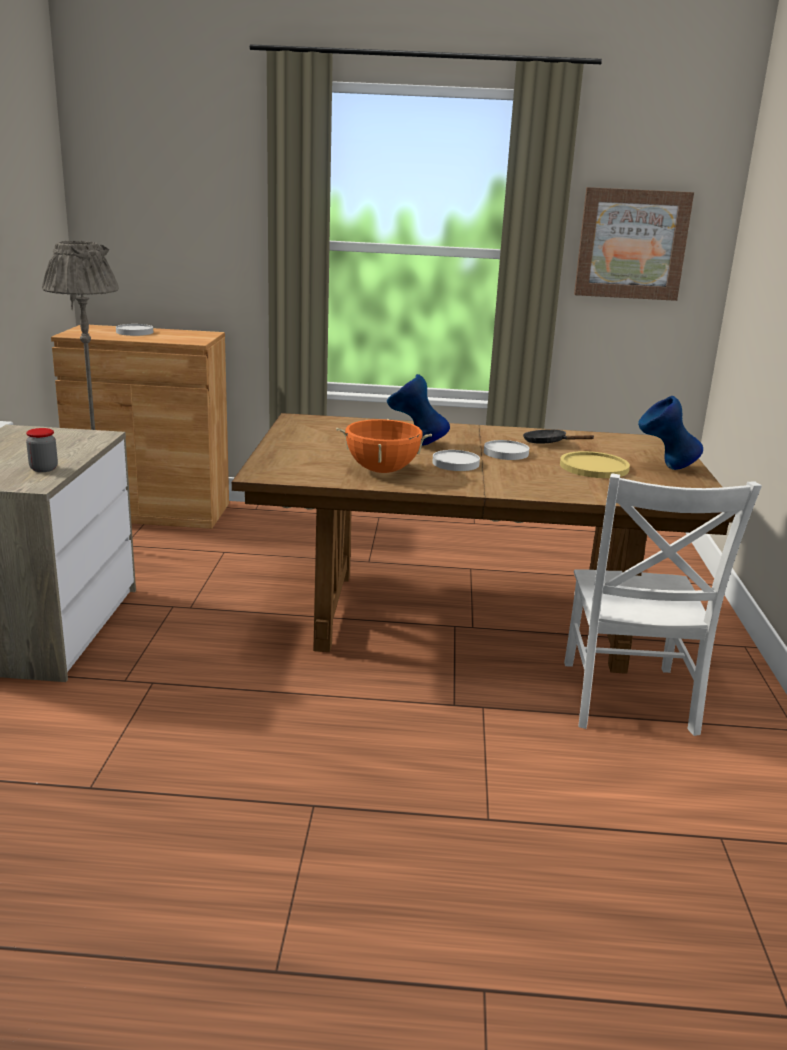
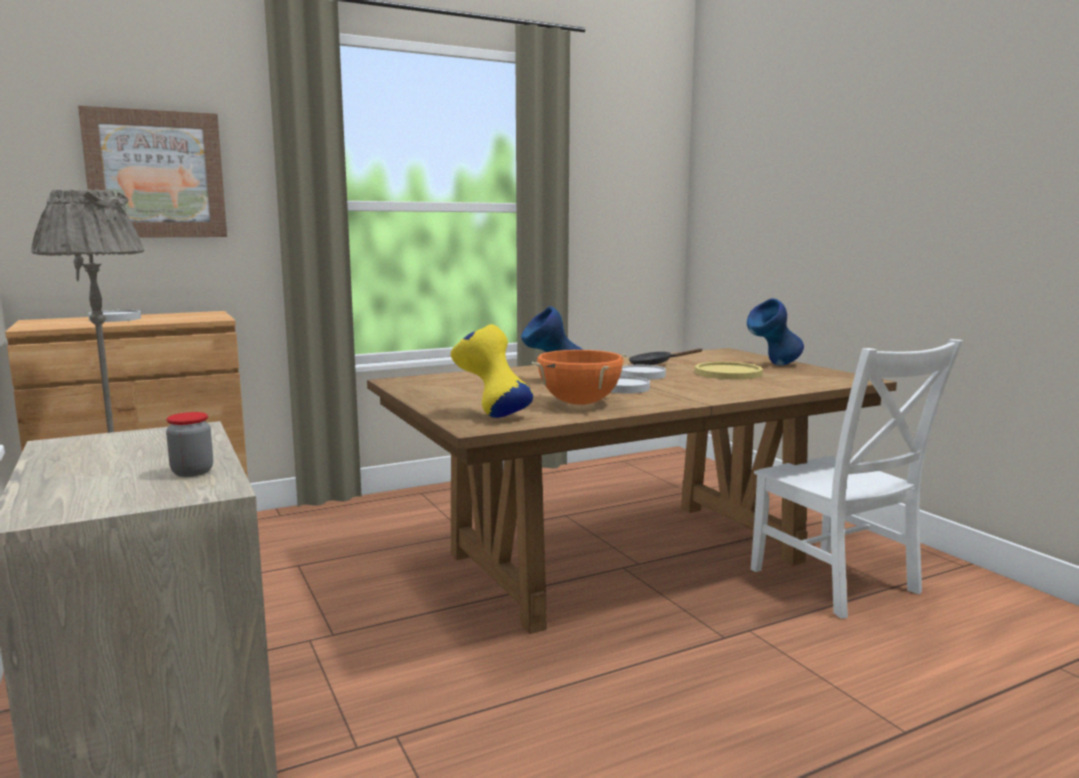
camera: 30 degrees left, 10 degrees down
(294, 467) = (492, 415): none -> yellow vase
(631, 244) = (615, 194): picture -> picture (156, 175)

